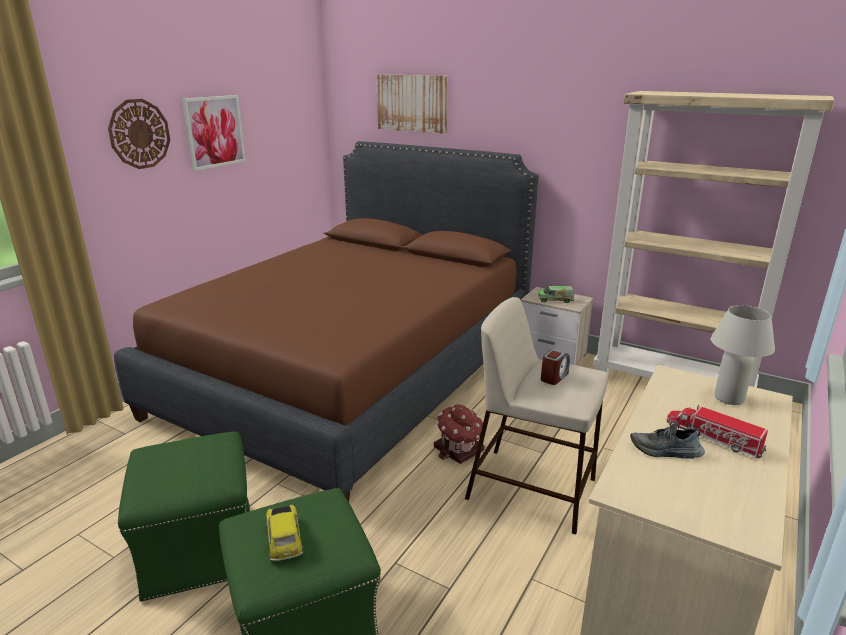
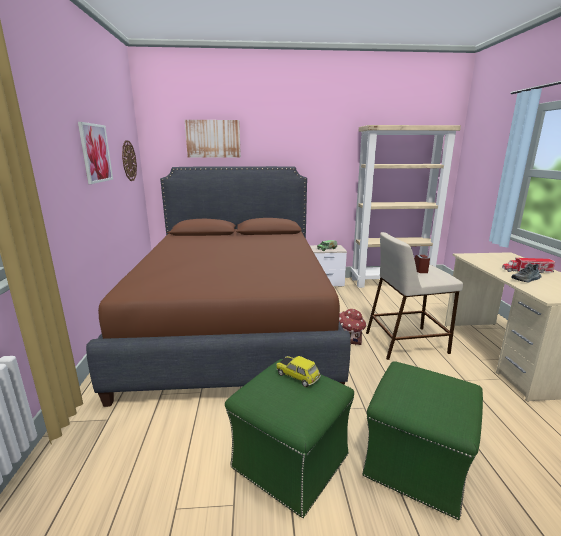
camera: 35 degrees left, 5 degrees down
(139, 134) = (58, 147): wall clock -> wall clock (128, 161)
(285, 539) = (429, 395): toy car -> toy car (298, 376)
(729, 398) = (499, 258): white table lamp -> none

